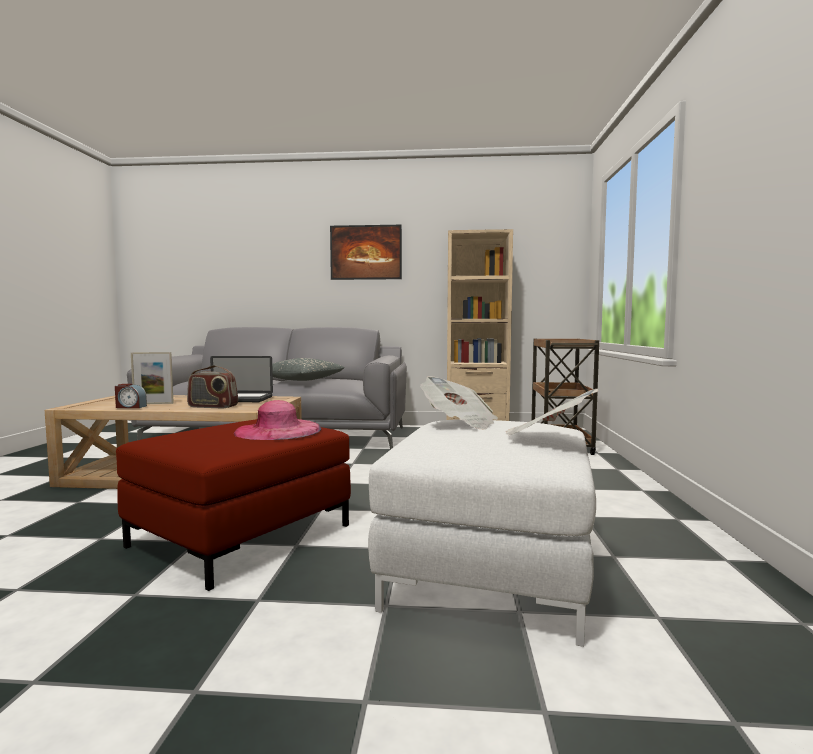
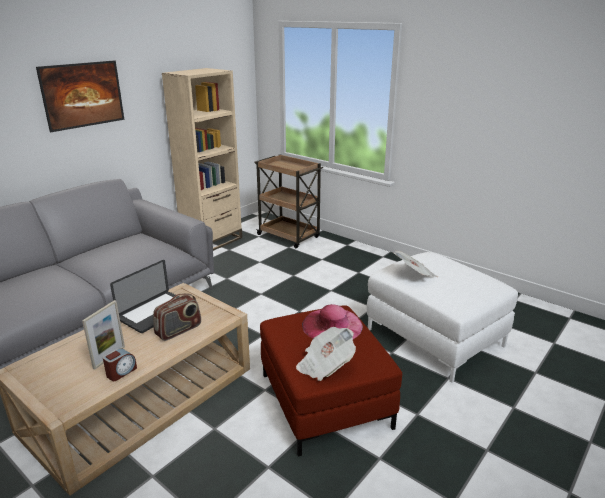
camera: 55 degrees left, 20 degrees up
(301, 380) = (109, 260): grey pillow -> none
(546, 438) = (466, 270): newspaper -> newspaper (325, 365)

